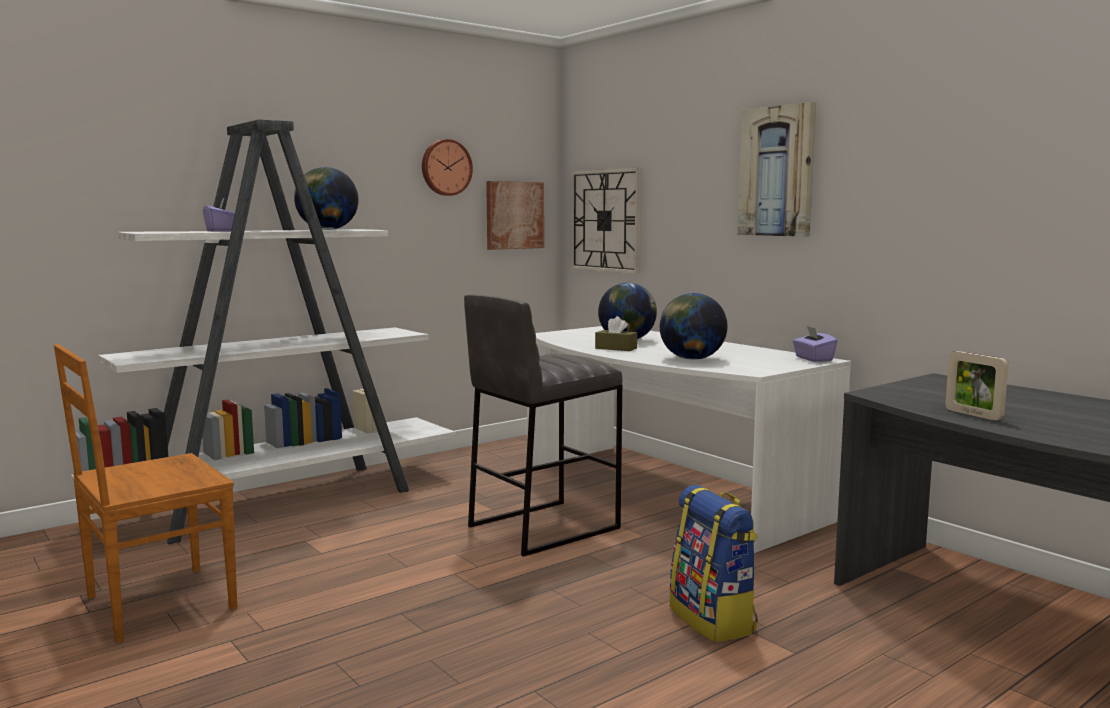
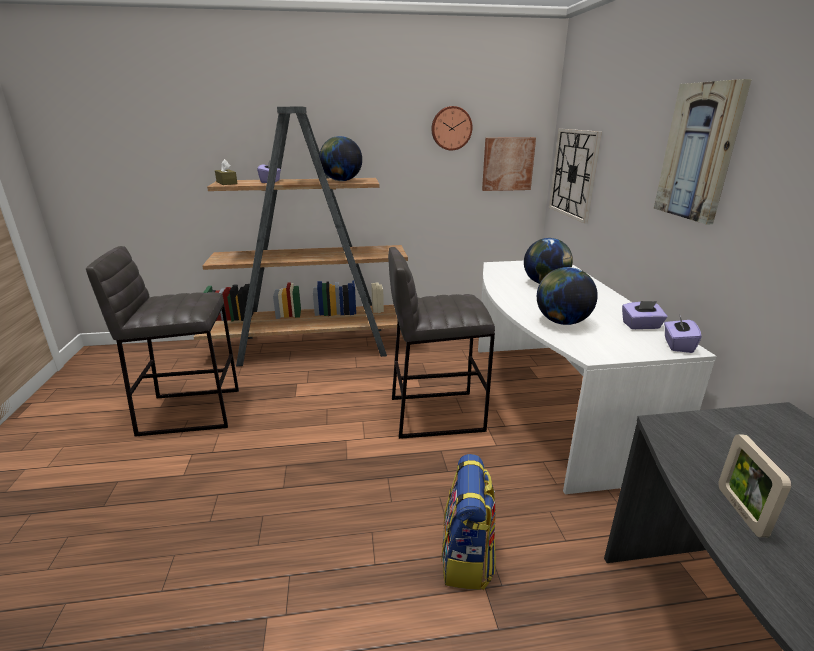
camera: 30 degrees right, 15 degrees up
(155, 603) = (190, 411): brown chair -> grey stool
(283, 500) = (316, 346): white bookcase -> brown bookcase
(616, 348) = (521, 294): brown tissue box -> brown tissue box (226, 183)
(765, 353) = (641, 326): none -> purple tissue box

